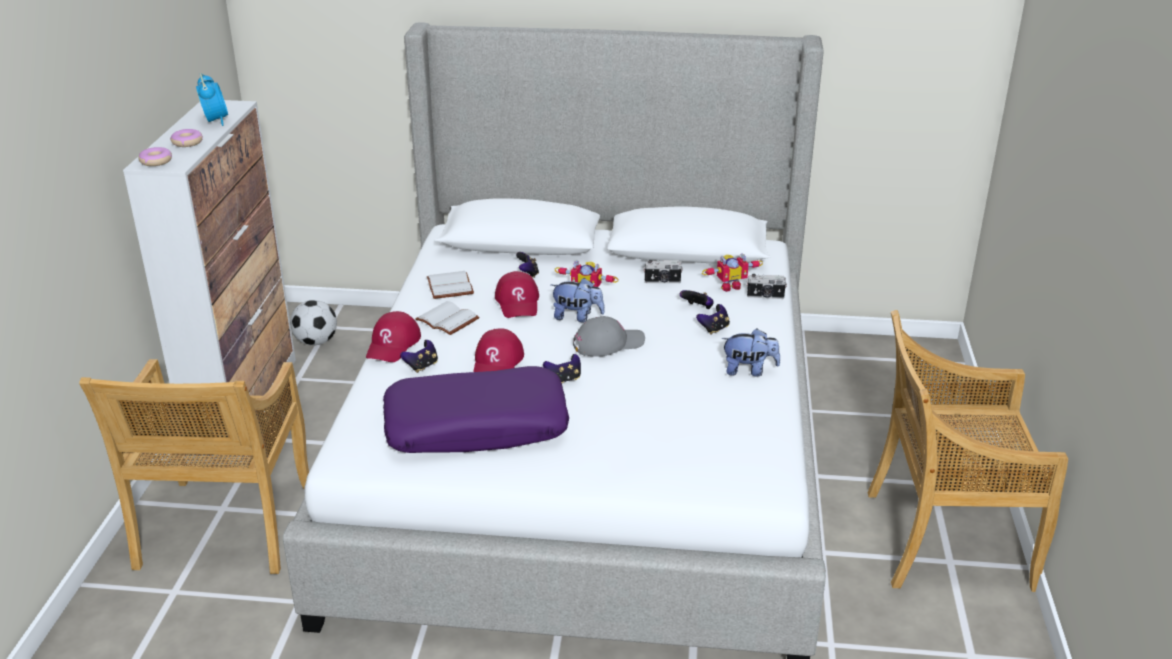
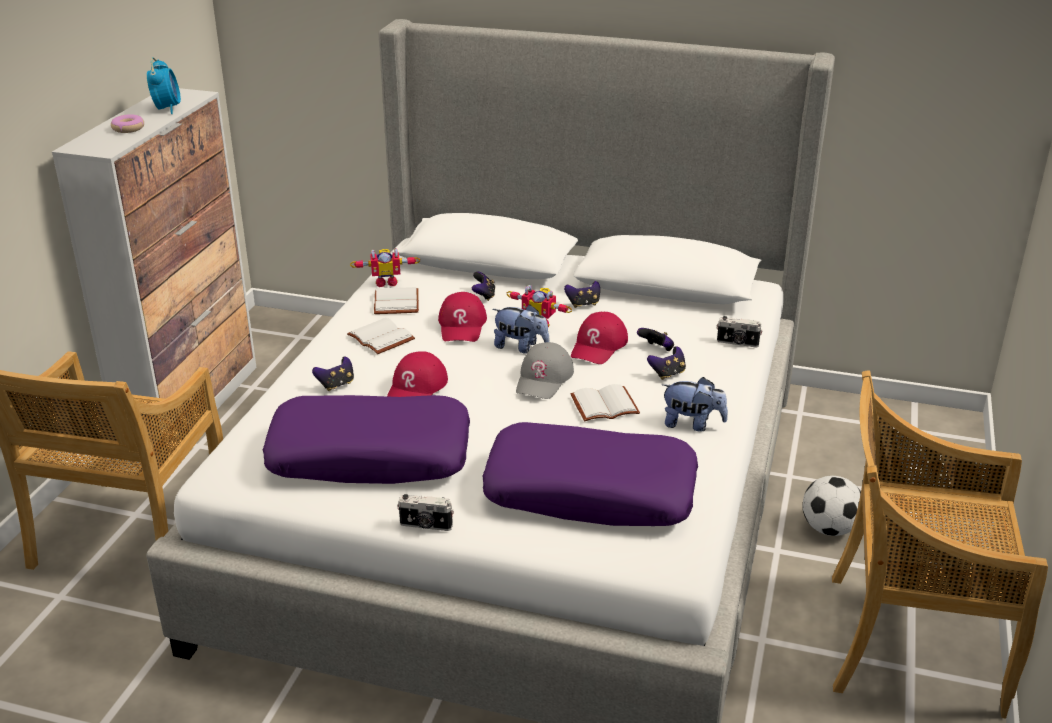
camera: 10 degrees right, 0 degrees up
(156, 161) = (88, 145): donut -> none
(316, 342) = (283, 350): football -> football (829, 529)
(393, 344) = (315, 359): red cap -> red cap (599, 346)
(564, 379) = (482, 414): game controller -> game controller (583, 304)
(608, 343) = (544, 379): grey cap -> grey cap turned 120 degrees clockwise
(662, 281) = (627, 317): camera -> camera (425, 526)
(668, 361) = (605, 404): none -> white book
(681, 437) = (590, 492): none -> purple pillow
(729, 286) = (700, 328): toy robot -> toy robot (386, 282)

